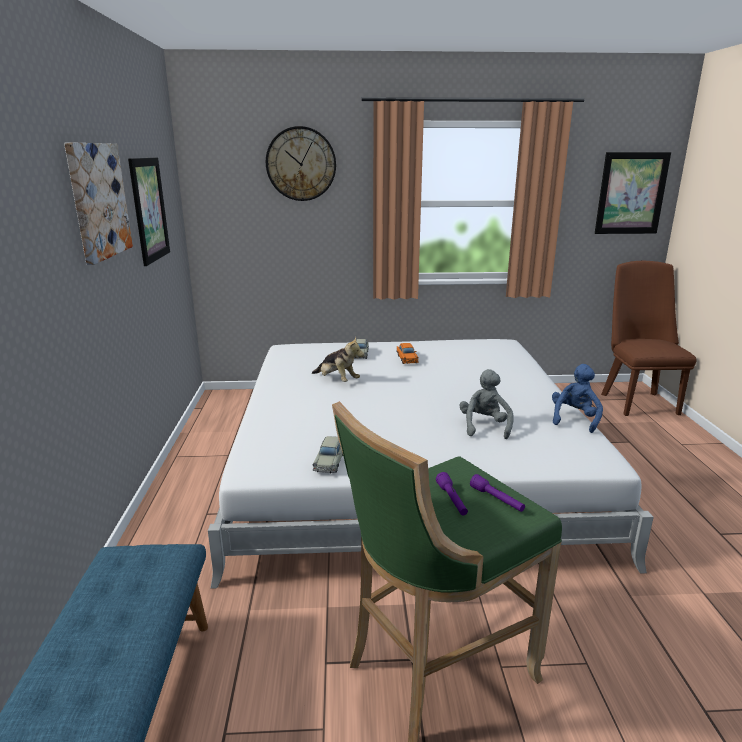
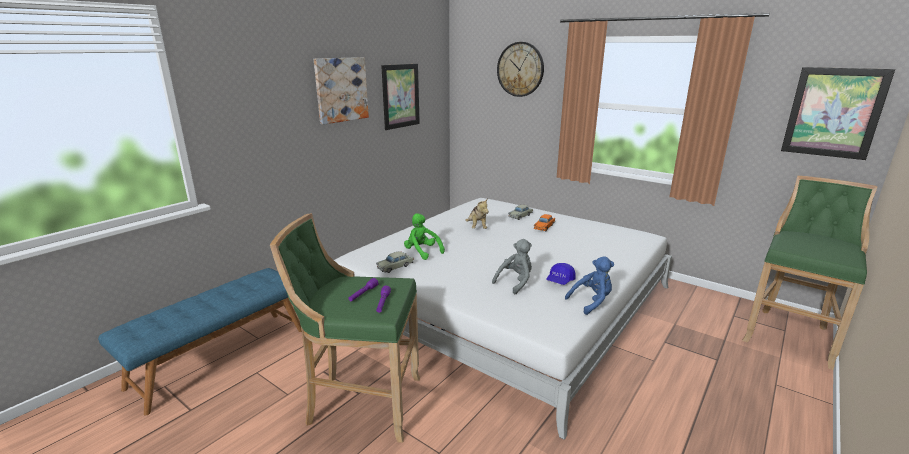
camera: 40 degrees right, 0 degrees up
(330, 430) = (422, 252): none -> green plush toy
(517, 409) = (560, 281): none -> blue cap
(636, 401) = (790, 335): brown chair -> green stool

